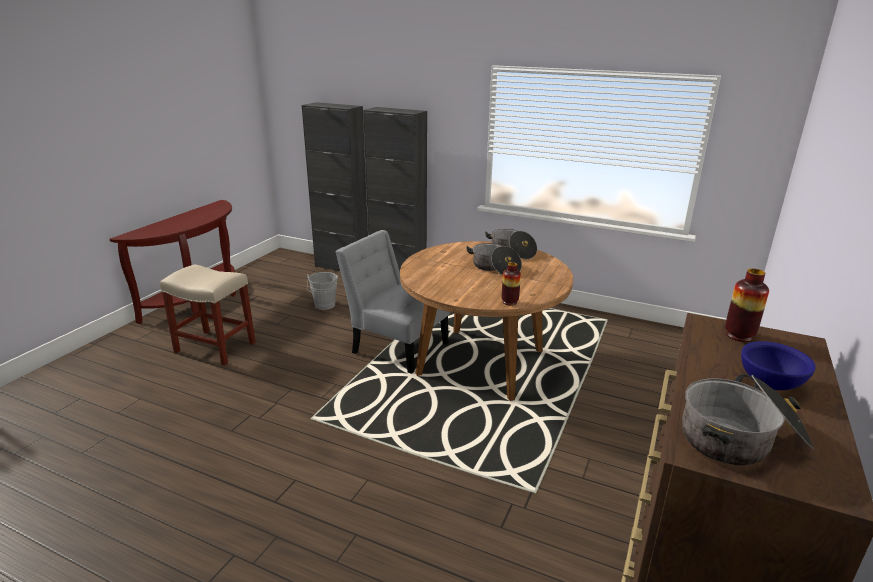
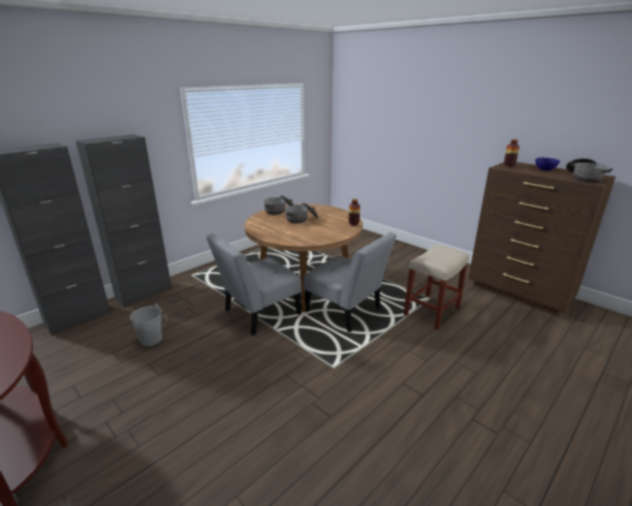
camera: 70 degrees left, 0 degrees up
(216, 347) = (169, 425): beige stool -> beige stool (432, 311)
(438, 408) = (346, 311): none -> grey chair

